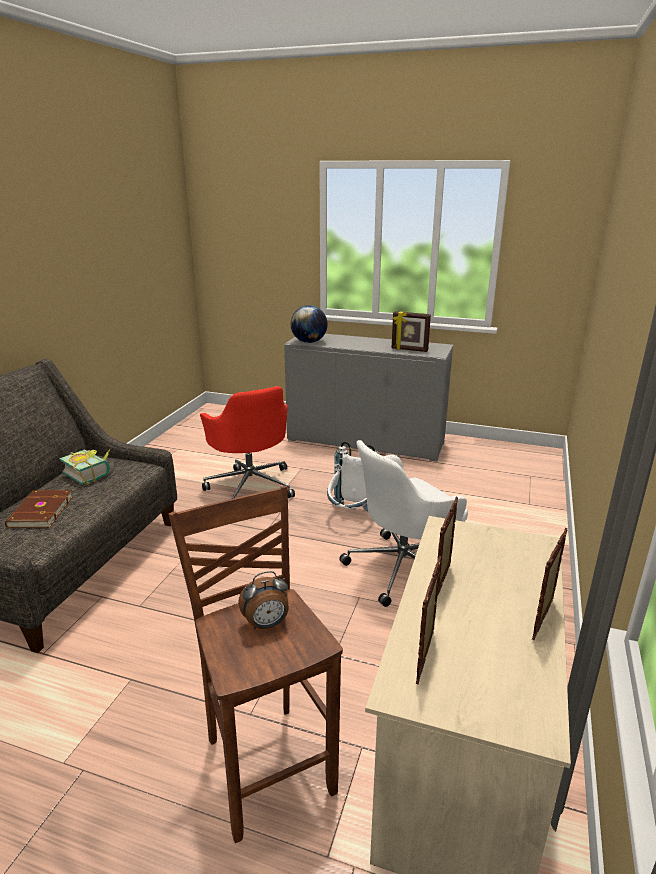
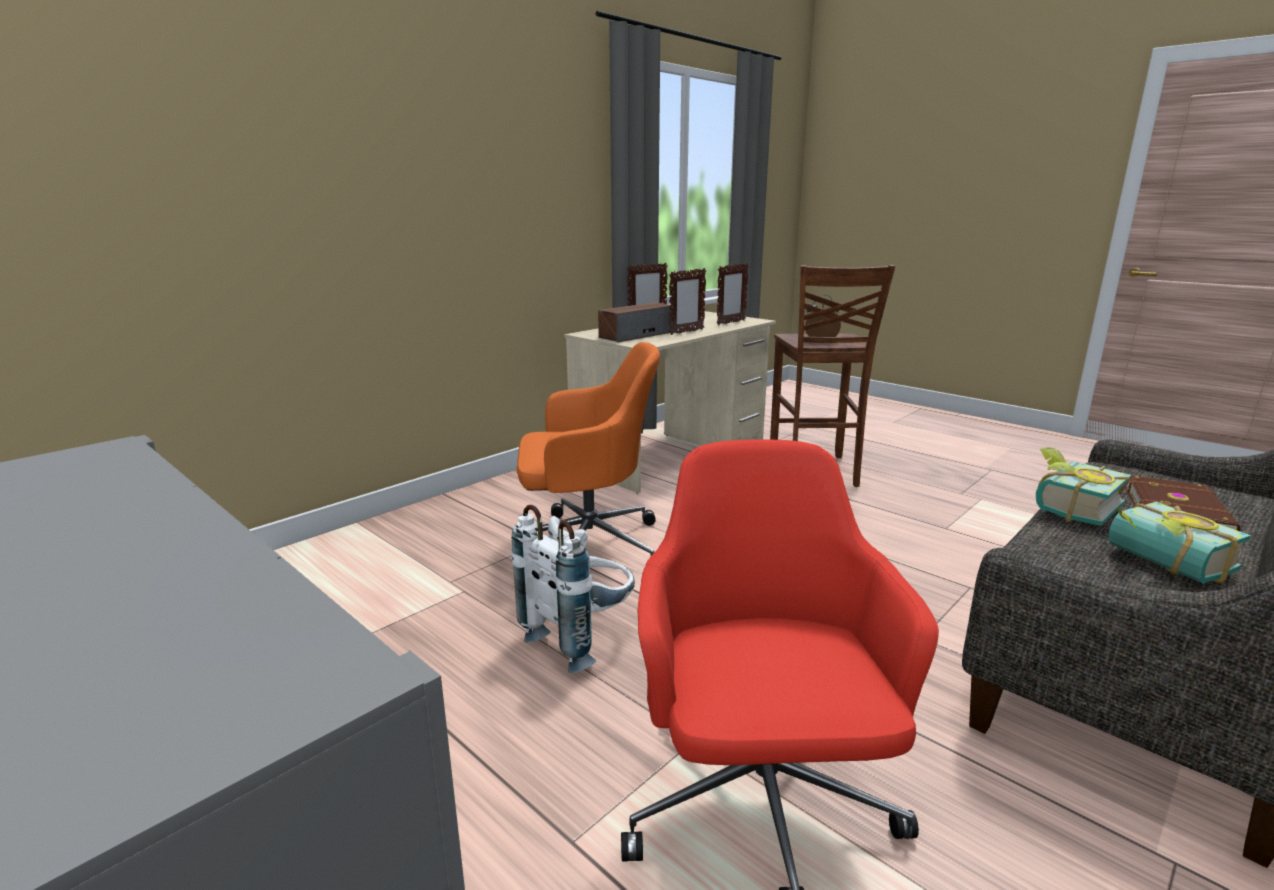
camera: 155 degrees left, 5 degrees down
(104, 500) = (1067, 507): none -> book
(309, 342) = (288, 648): globe -> none
(404, 568) = (587, 547): white office chair -> orange office chair
(409, 350) = (101, 483): picture frame -> none
(485, 555) = (636, 335): none -> speaker

